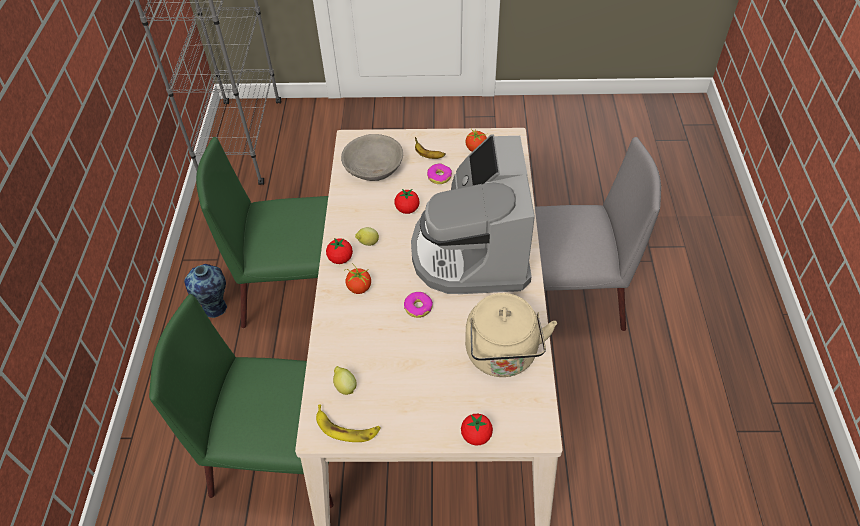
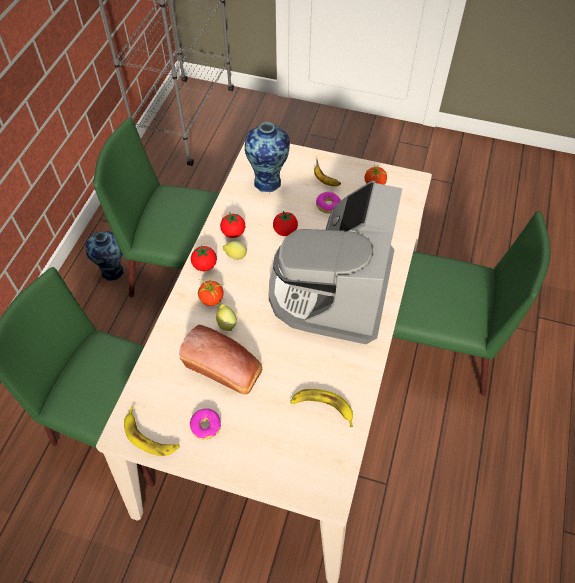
camera: 15 degrees right, 5 degrees up
(345, 386) = (163, 395): lemon -> lemon (226, 323)
(373, 168) = (268, 181): grey bowl -> vase
(397, 347) = (225, 369): none -> bread
(418, 307) = (259, 334): donut -> donut (206, 426)
(476, 435) = (267, 481): tomato -> tomato (233, 233)
(502, 356) = (322, 407): beige kettle -> banana
(562, 299) = (432, 348): grey chair -> green chair

